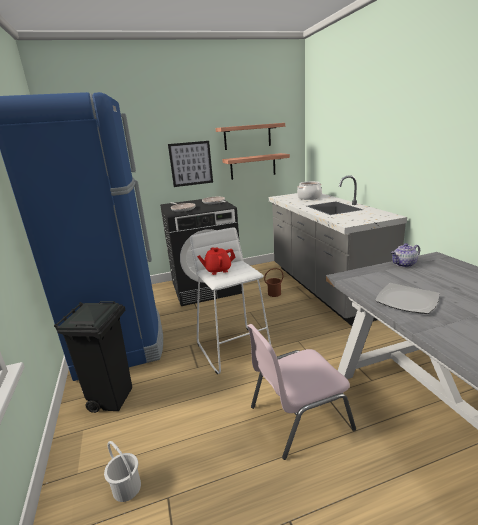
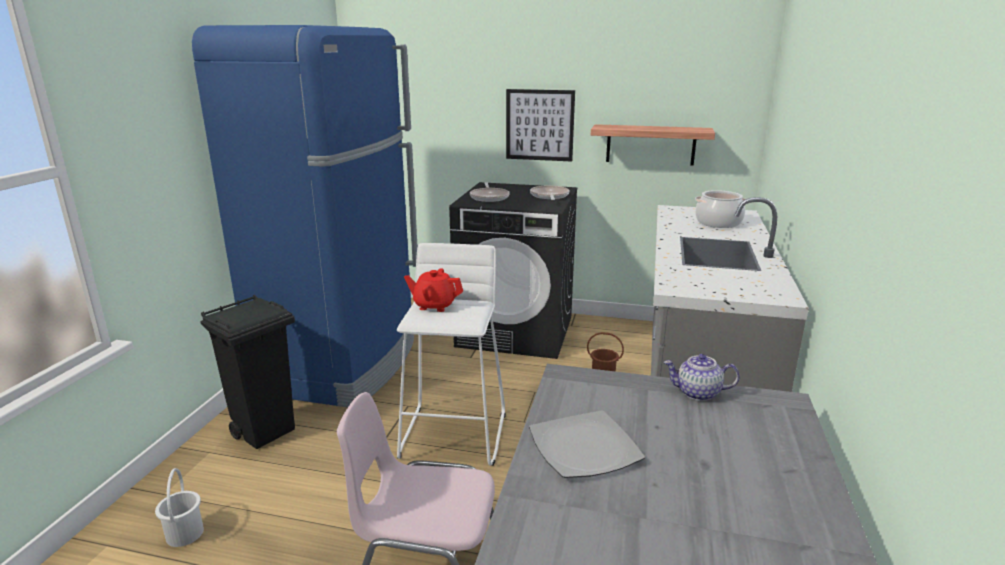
camera: 30 degrees right, 0 degrees up
(247, 136) = (647, 90): shelf -> none

